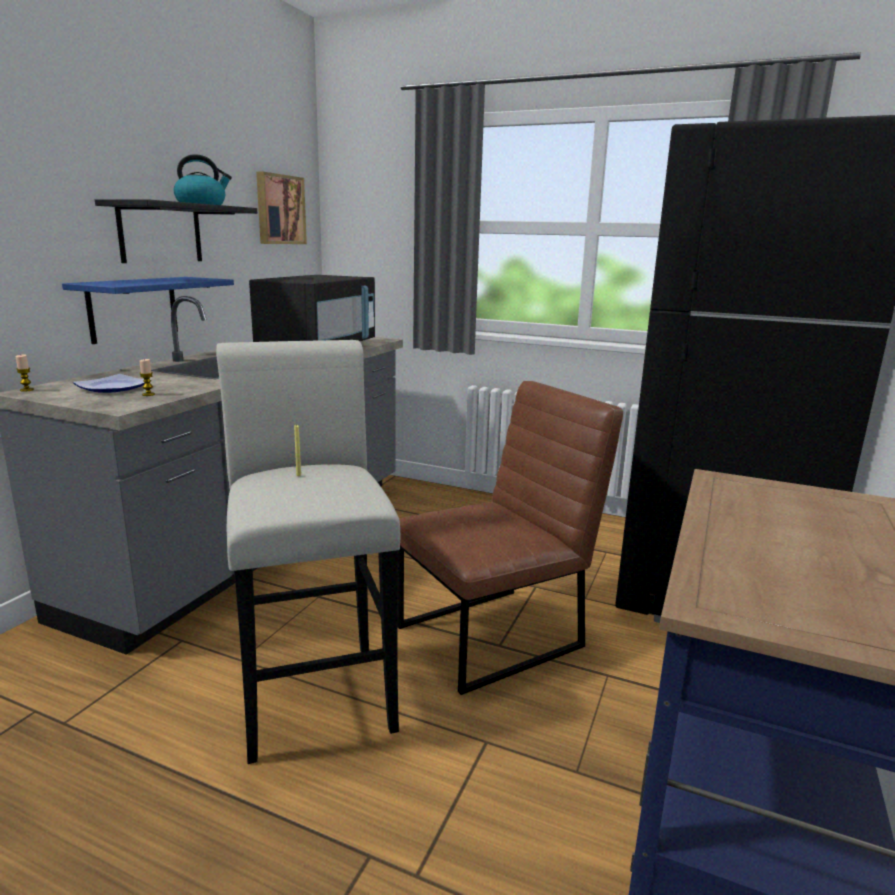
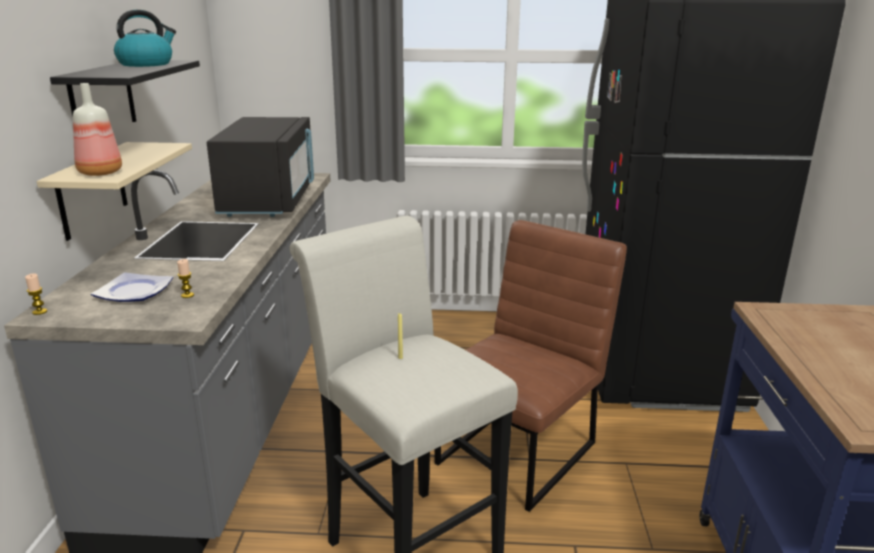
camera: 20 degrees left, 5 degrees up
(116, 283) = (99, 173): none -> bottle
(133, 308) = (92, 190): blue shelf -> beige shelf
(279, 209) = (184, 46): picture -> none

